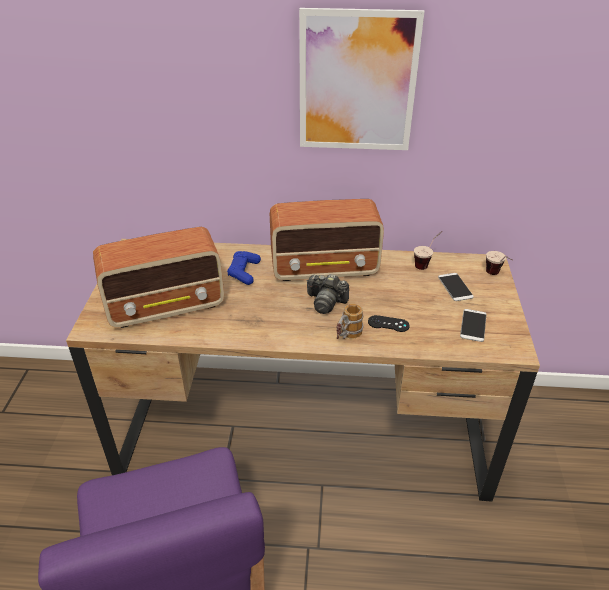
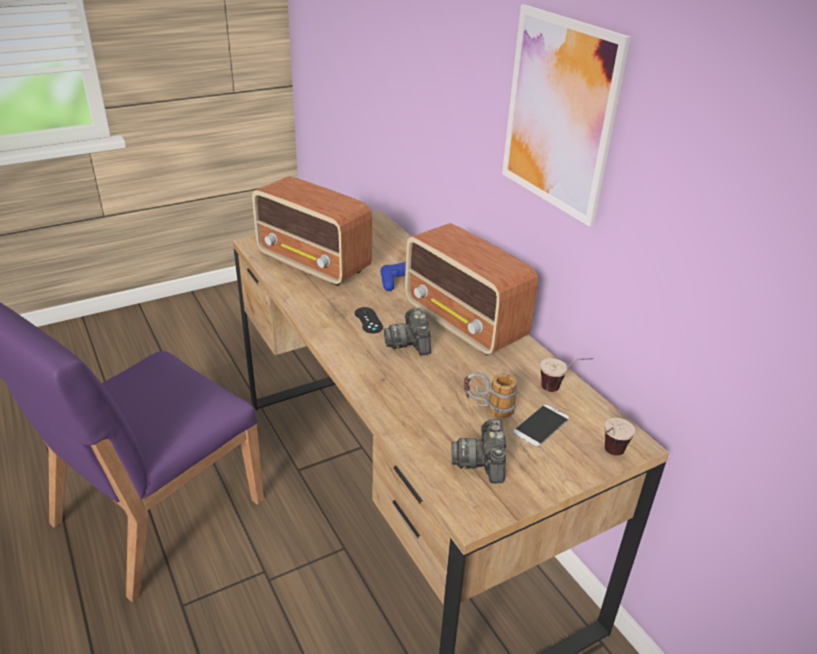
camera: 55 degrees right, 5 degrees down
(347, 337) = (367, 374): mug -> mug (487, 410)
(388, 324) = (417, 395): black game controller -> black game controller (368, 320)
(473, 325) = (482, 462): phone -> camera

